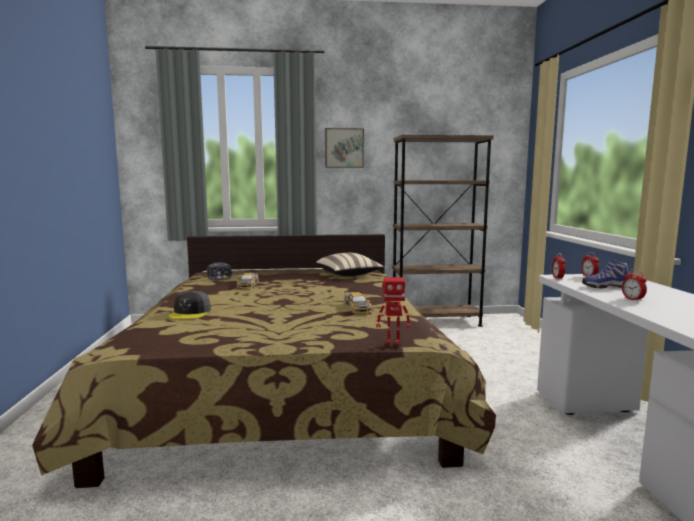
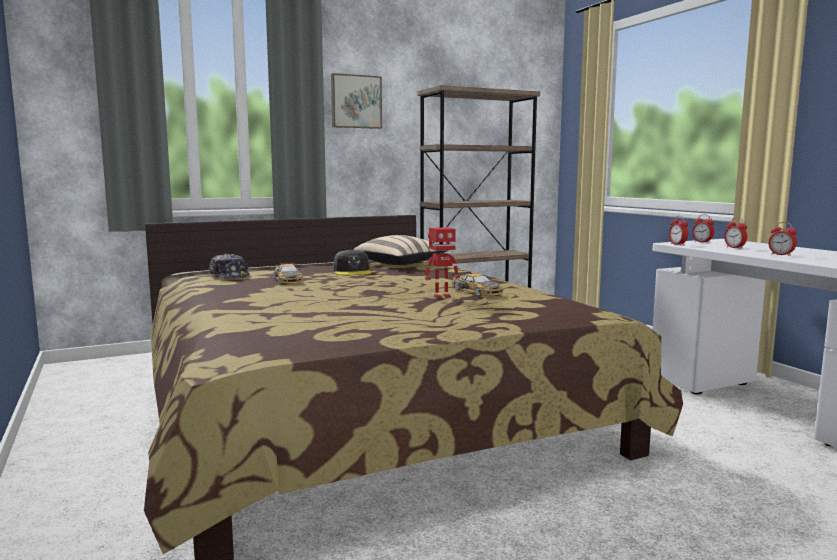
camera: 20 degrees left, 0 degrees up
(190, 313) = (271, 312): grey cap -> grey cap (352, 271)
(393, 343) = (578, 318): toy robot -> toy robot (441, 297)
(605, 286) = (734, 248): shoe -> alarm clock

